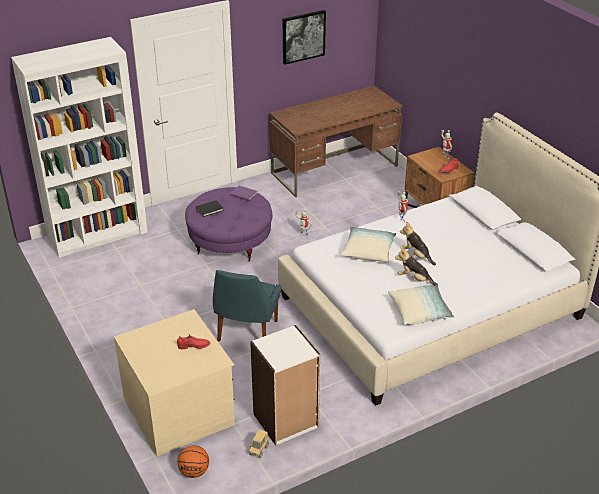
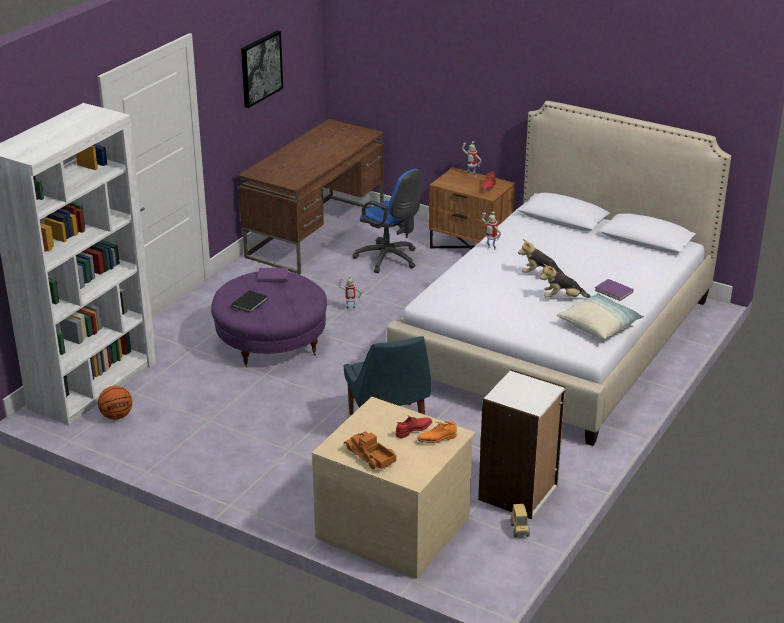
camera: 30 degrees left, 5 degrees down
(145, 354) = (370, 456): none -> toy truck
(194, 472) = (473, 576): basketball -> basketball (116, 416)
(202, 359) = (437, 439): none -> orange shoe
(367, 205) = (390, 259): none -> blue office chair
(368, 251) = (489, 286): pillow -> none
(460, 287) = (614, 292): none -> purple book

